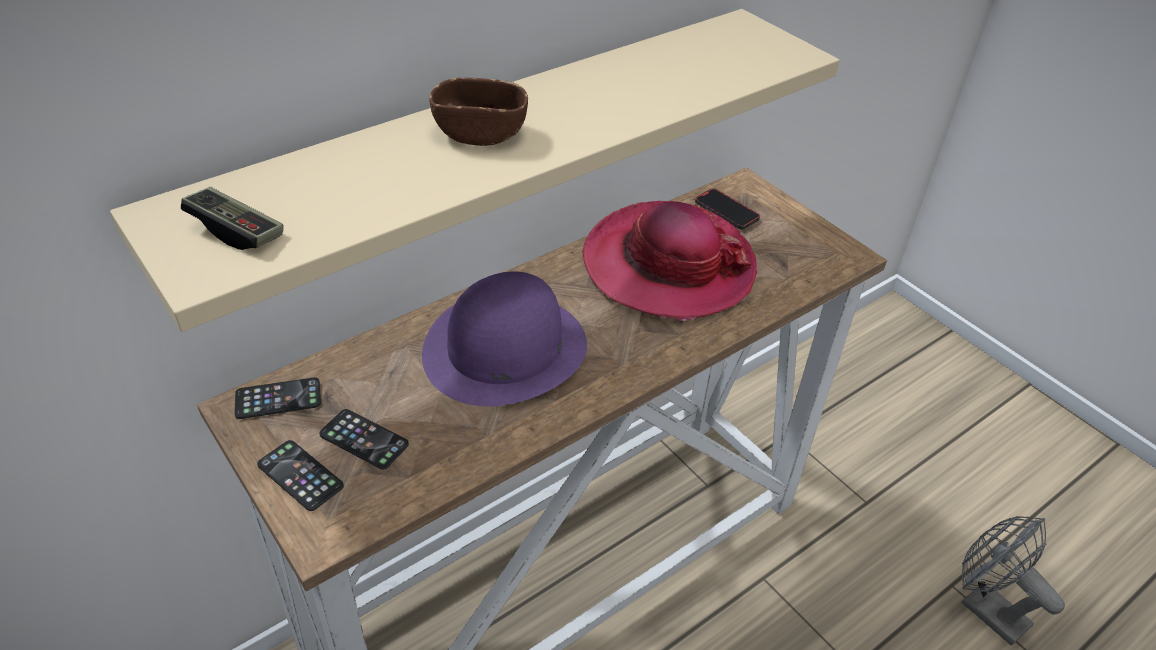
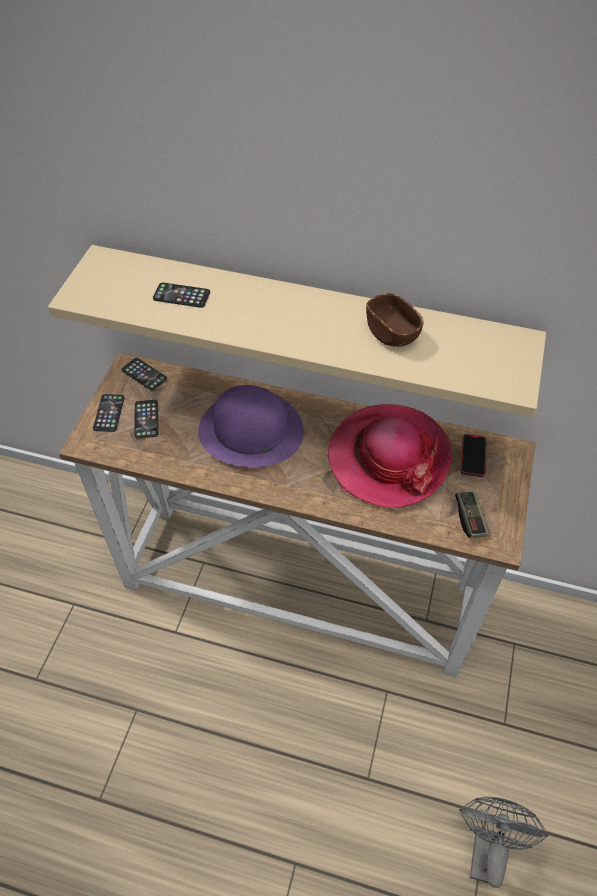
camera: 55 degrees right, 10 degrees up
(236, 231) = (110, 286): game controller -> game controller (470, 518)
(358, 181) = (181, 295): none -> phone
(480, 133) = (264, 308): brown bowl -> brown bowl (392, 333)

